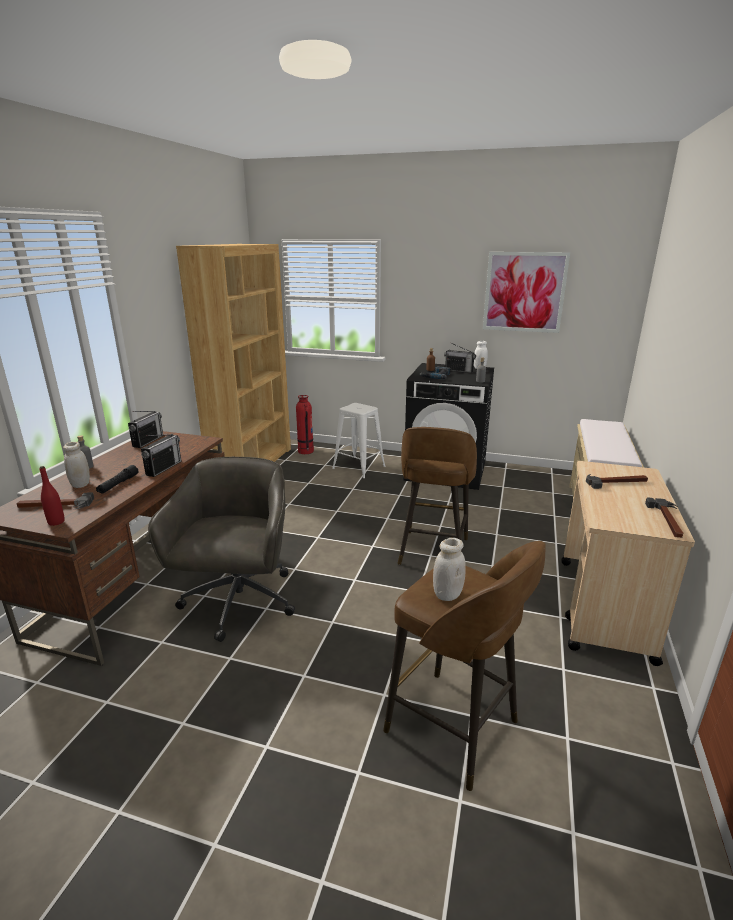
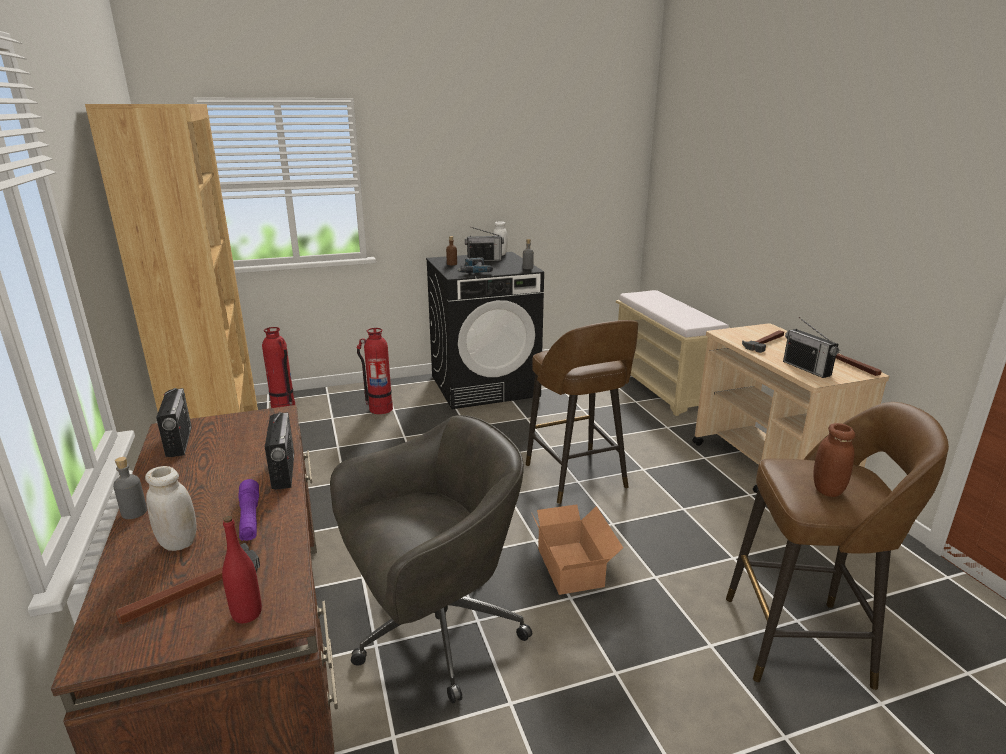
camera: 35 degrees left, 0 degrees up
(118, 484) = (250, 518): black flashlight -> purple flashlight
(238, 603) = (434, 631): grey office chair -> grey office chair turned 90 degrees clockwise
(358, 604) = (572, 565): none -> cardboard box
(359, 467) = (380, 409): white stool -> fire extinguisher
(447, 594) = (827, 490): white jar -> brown jar
(524, 292) = (536, 160): picture -> none
(613, 512) = (806, 368): none -> radio

